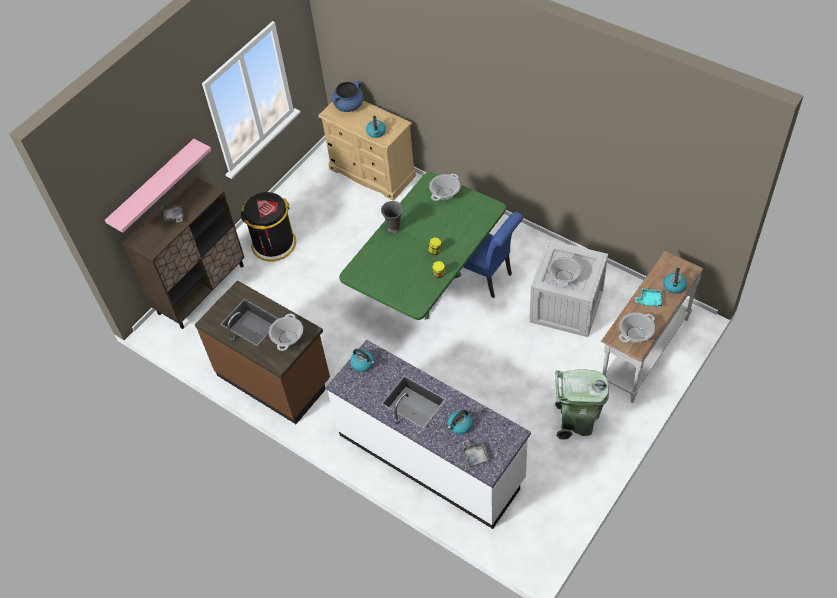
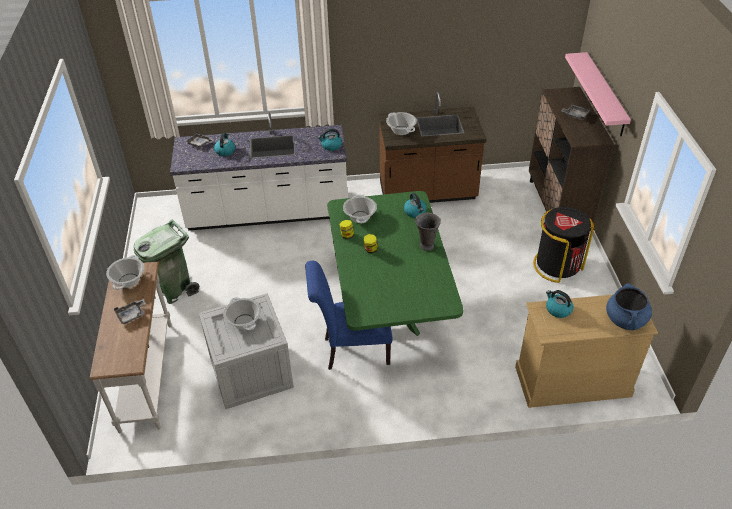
camera: 135 degrees right, 10 degrees down
(445, 194) = (419, 301): cooking pot -> cooking pot (360, 217)
(649, 300) = (132, 315): turquoise tray -> grey tray
(674, 286) = (113, 341): kettle -> kettle (415, 212)

